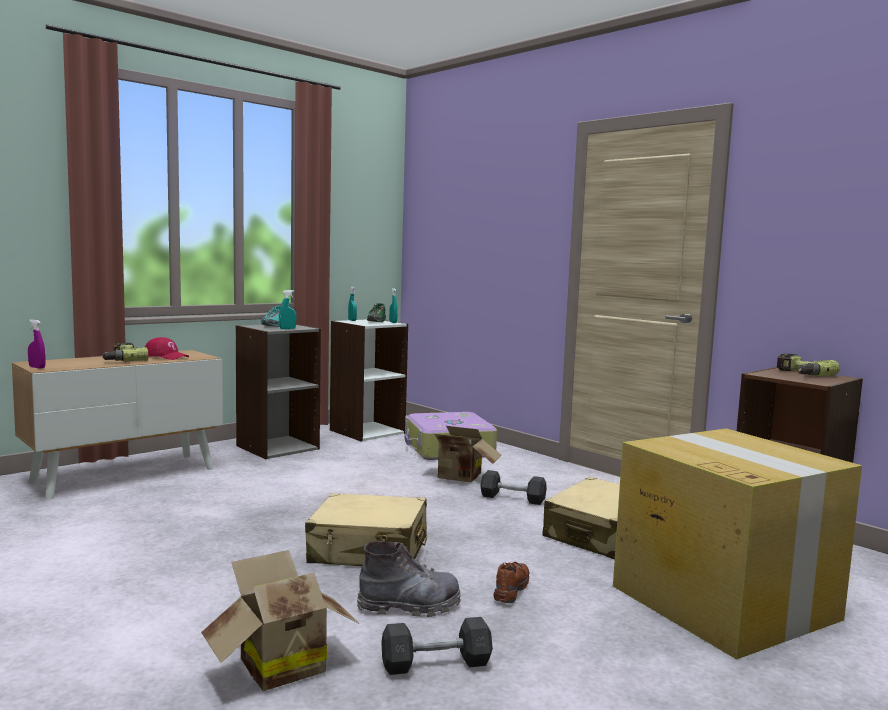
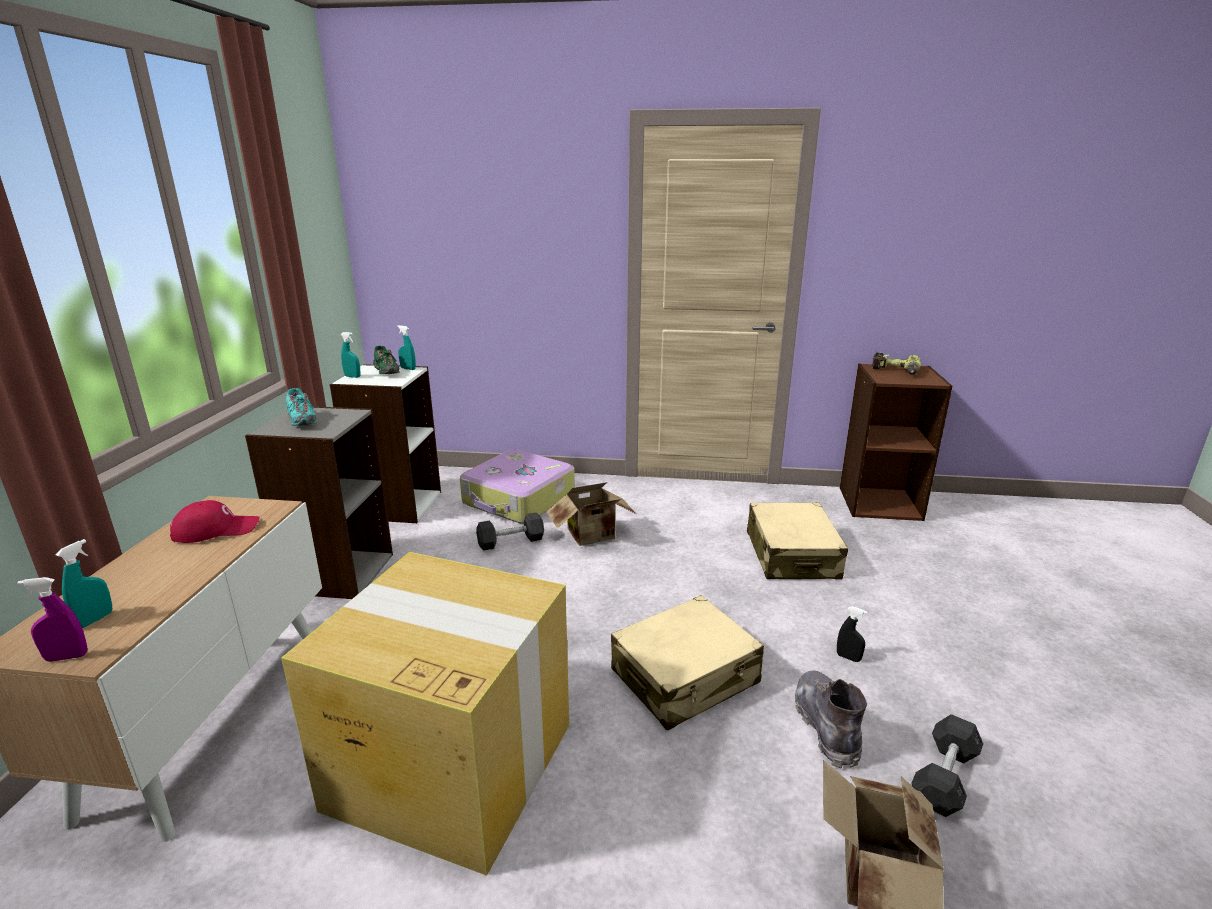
camera: 40 degrees left, 15 degrees up
(121, 359) = (164, 566): power drill -> none
(287, 329) = (339, 423): turquoise spray bottle -> turquoise spray bottle (95, 620)
(409, 606) = (826, 726): grey boot -> grey boot turned 45 degrees counterclockwise
(511, 591) = (848, 657): brown shoe -> black spray bottle
(512, 498) = (673, 543): grey dumbbell -> grey dumbbell (511, 541)
(721, 601) = (949, 587): cardboard box -> cardboard box (449, 764)

